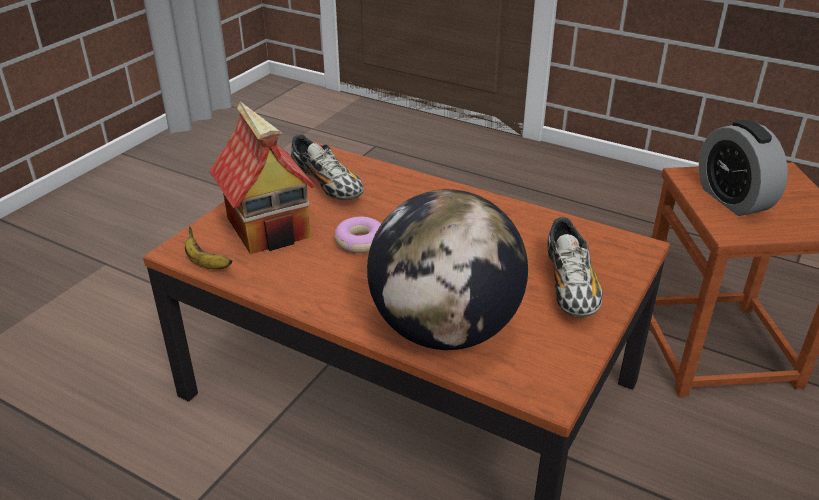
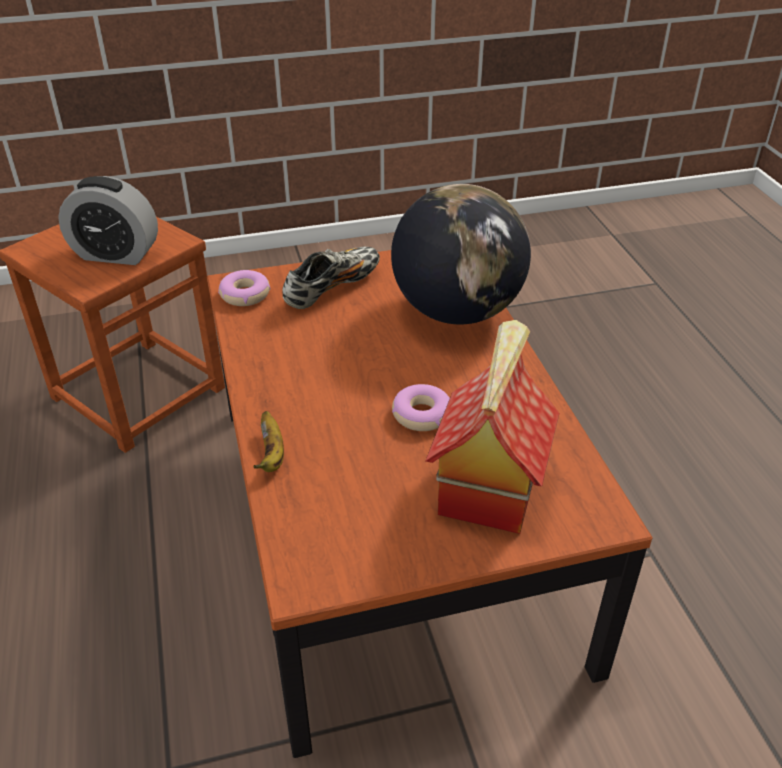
camera: 135 degrees left, 5 degrees up
(206, 264) = (590, 480): banana -> banana (272, 455)
(328, 186) = (362, 508): shoe -> none
(612, 244) = (245, 295): none -> donut
(732, 199) = (116, 254): alarm clock -> alarm clock turned 75 degrees clockwise

